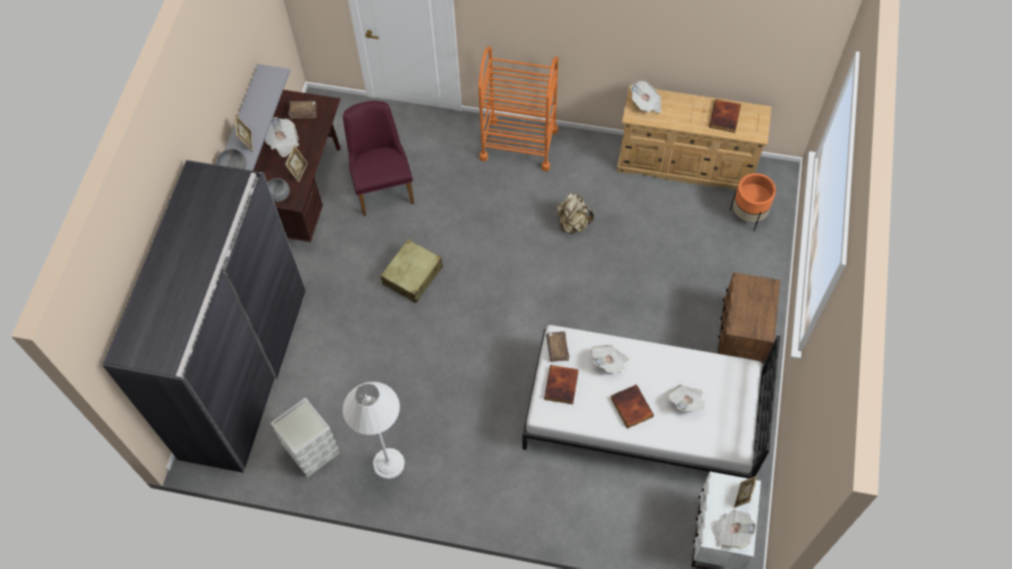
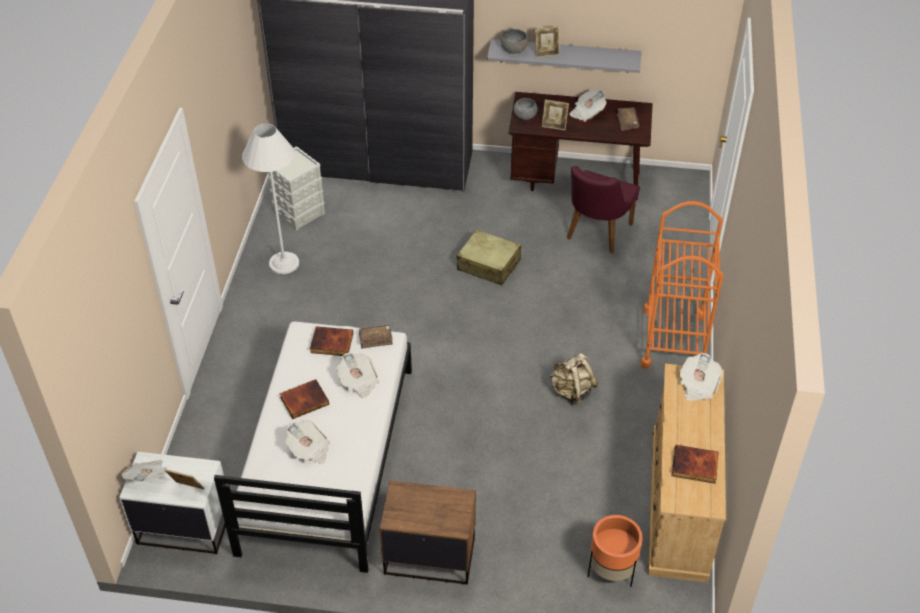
camera: 85 degrees right, 15 degrees down
(382, 185) = (595, 234): purple chair -> purple chair turned 135 degrees clockwise

